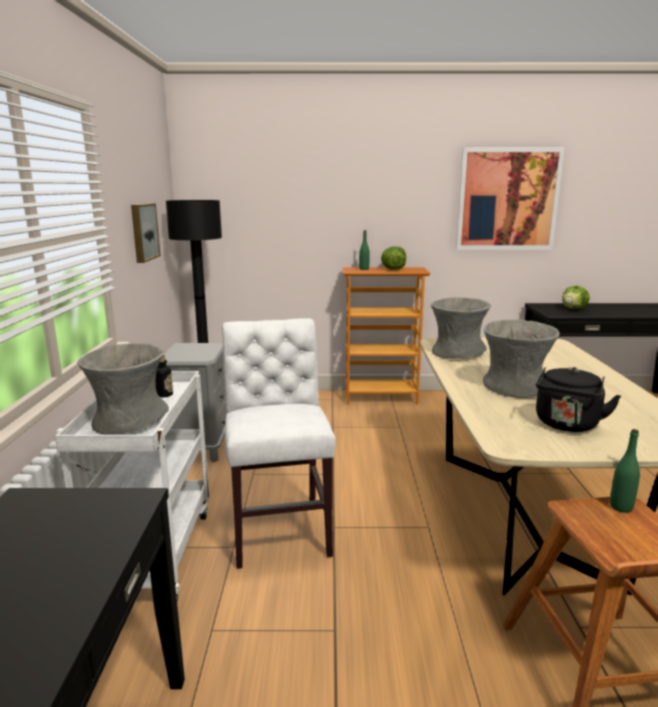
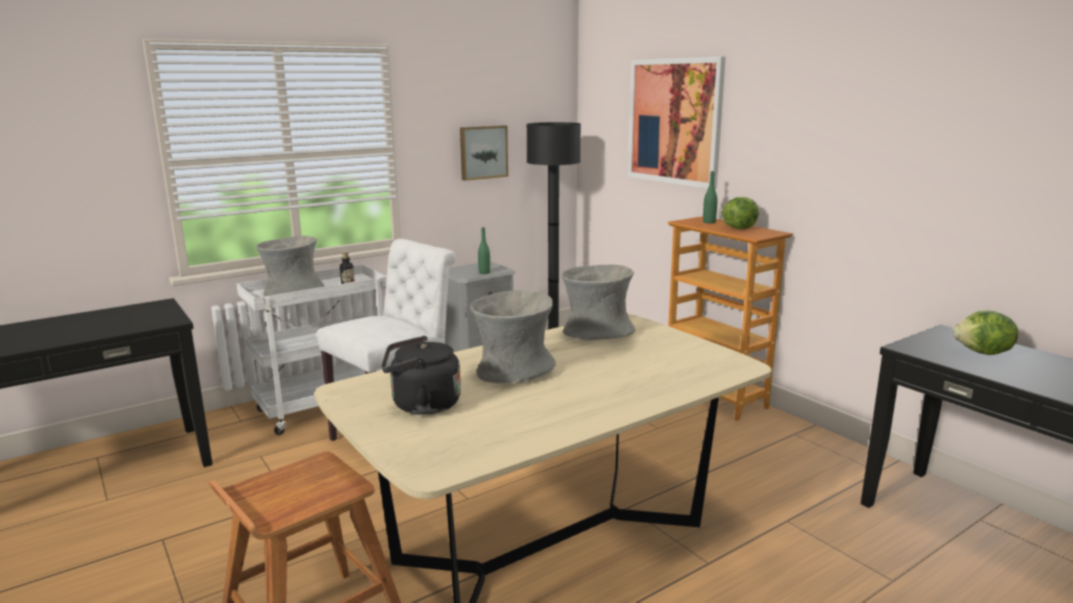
camera: 55 degrees right, 0 degrees up
(507, 199) = (925, 143): picture -> picture (674, 121)
(621, 507) = (342, 483): green bottle -> green bottle (484, 272)

